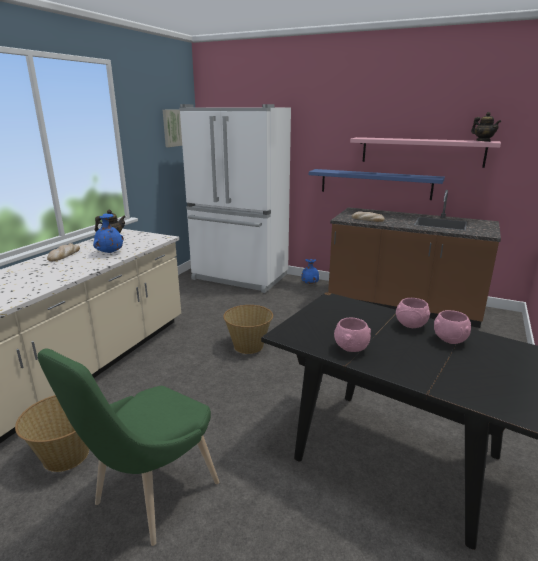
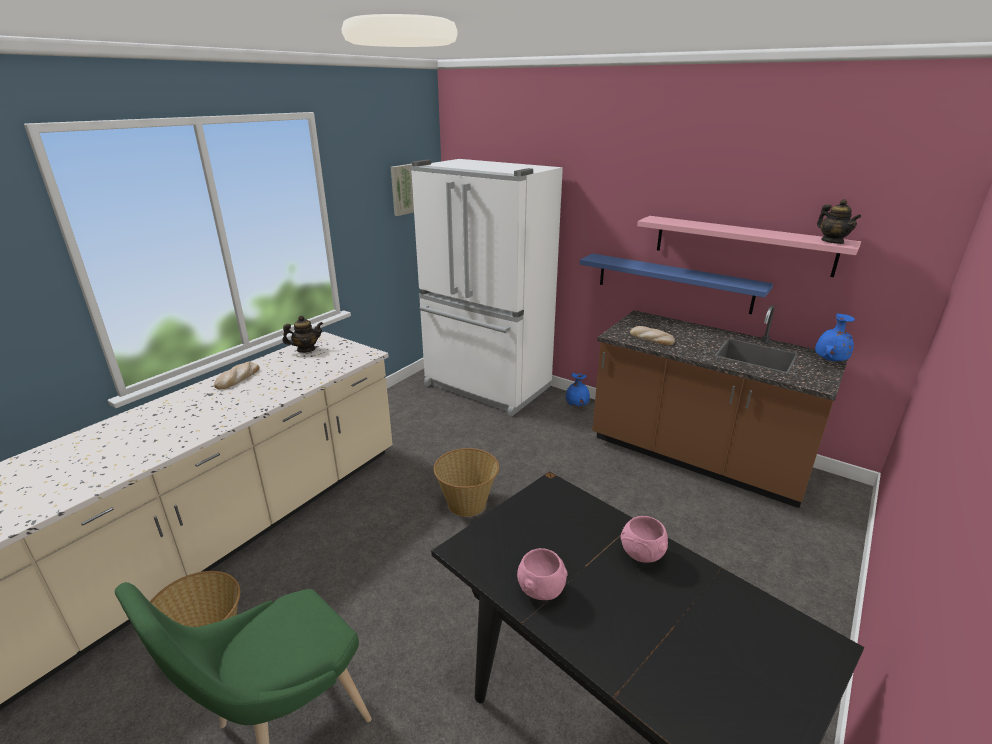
camera: 10 degrees right, 5 degrees up
(109, 252) = (292, 378): blue vase -> blue vase (829, 360)
(449, 340) = (686, 592): pink bowl -> none

